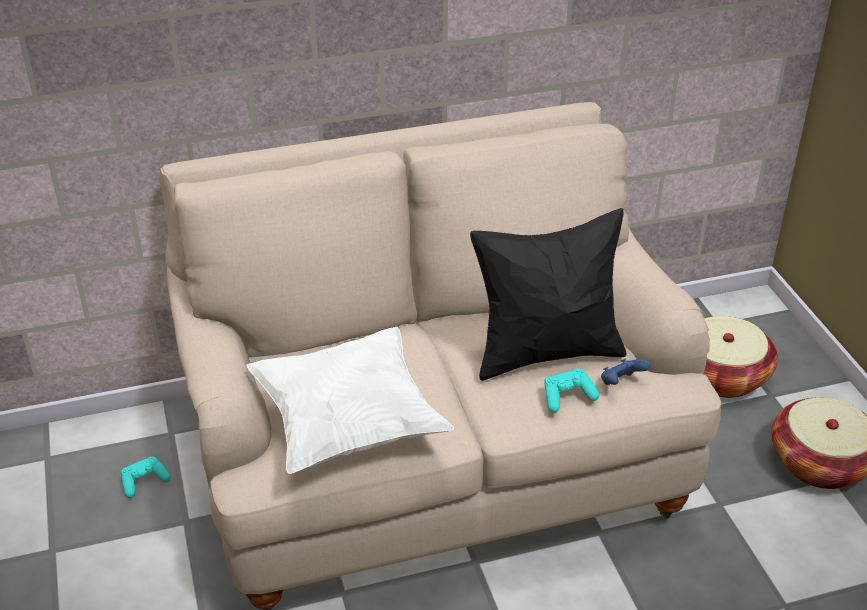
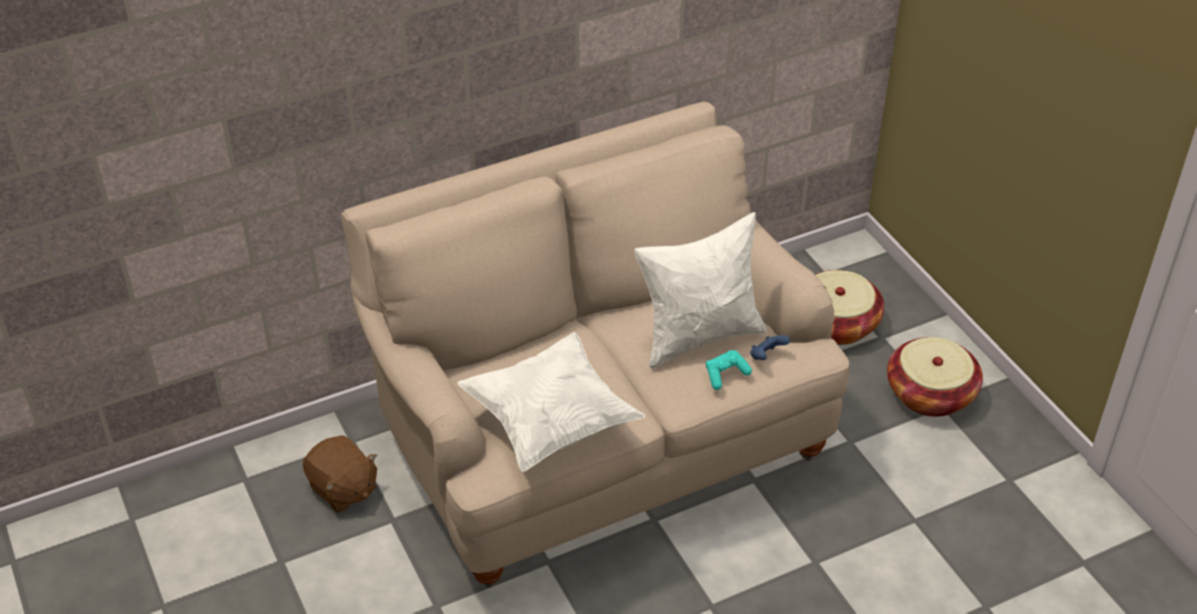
camera: 10 degrees left, 5 degrees up
(144, 482) = (343, 489): turquoise game controller -> brown plush toy
(546, 352) = (699, 336): black pillow -> white pillow

